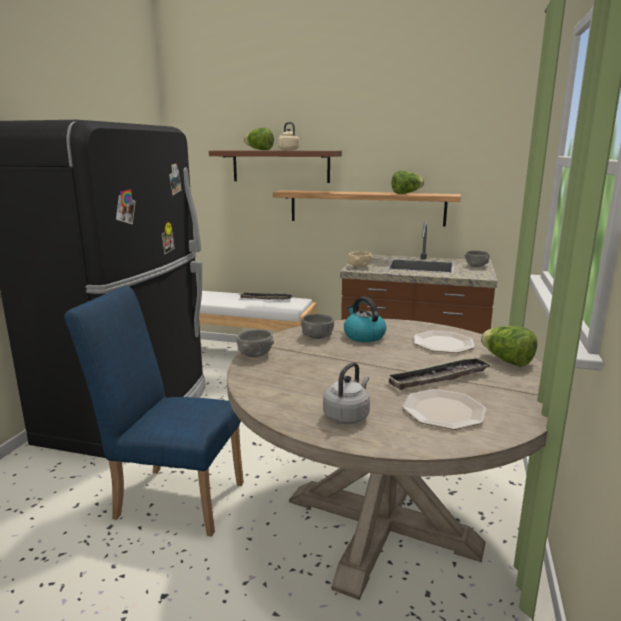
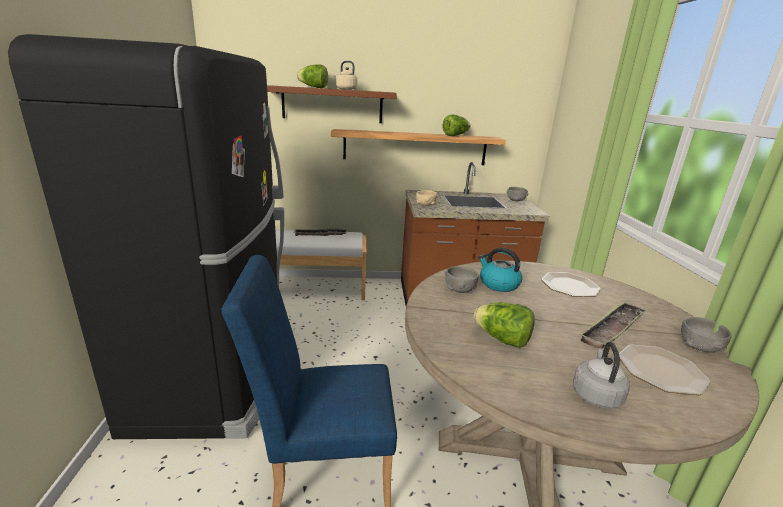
camera: 20 degrees left, 5 degrees up
(255, 355) = (426, 322): grey bowl -> grey bowl (699, 347)
(507, 361) = (637, 300): lettuce -> lettuce (502, 339)

